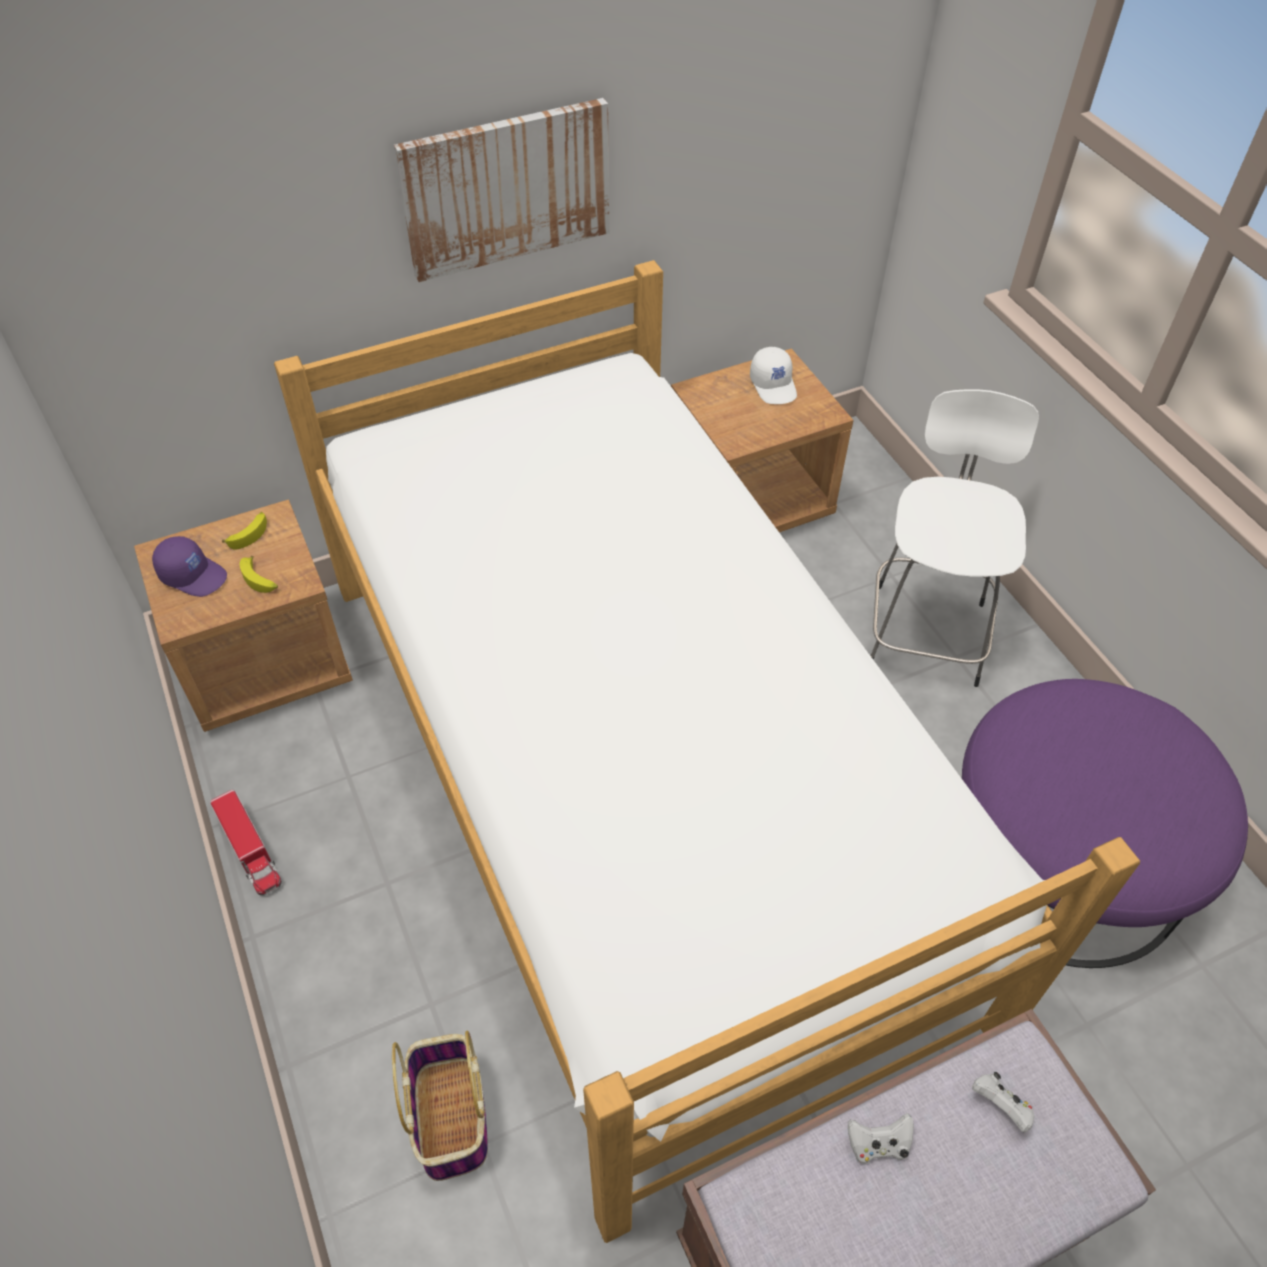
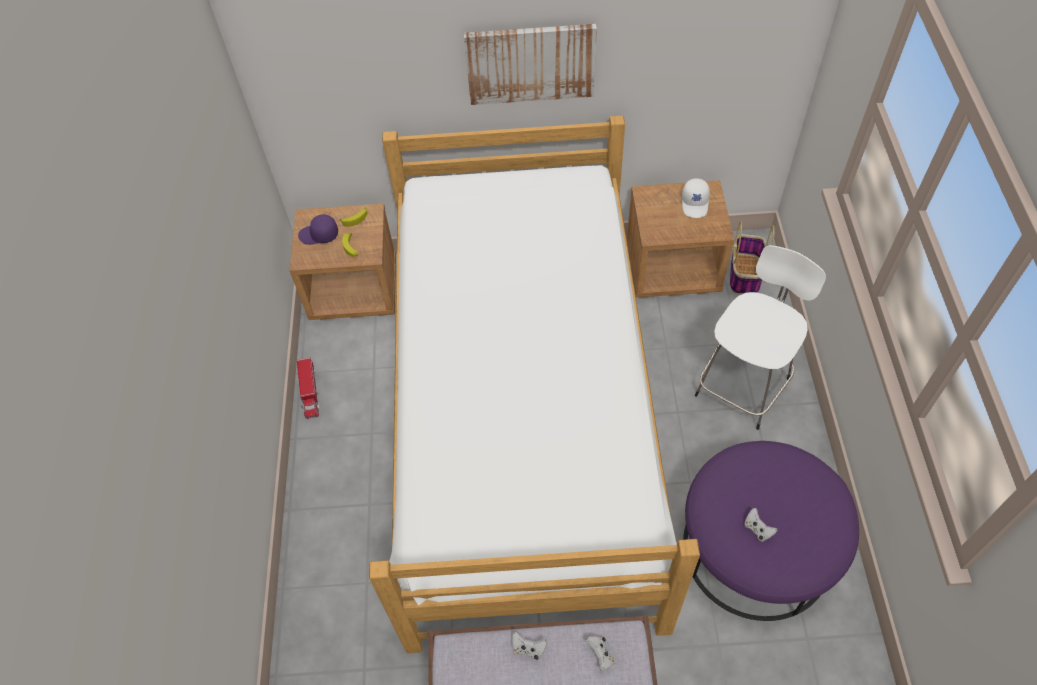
camera: 25 degrees right, 5 degrees up
(193, 575) = (319, 235): purple cap -> purple cap turned 135 degrees clockwise
(452, 1119) = (357, 565): basket -> basket (745, 275)
(1105, 814) = (757, 529): none -> white game controller

